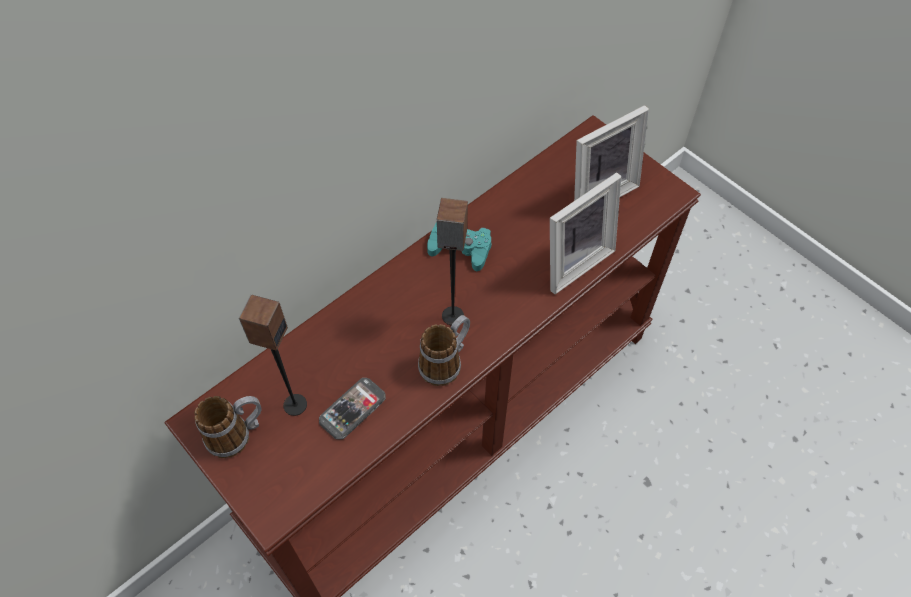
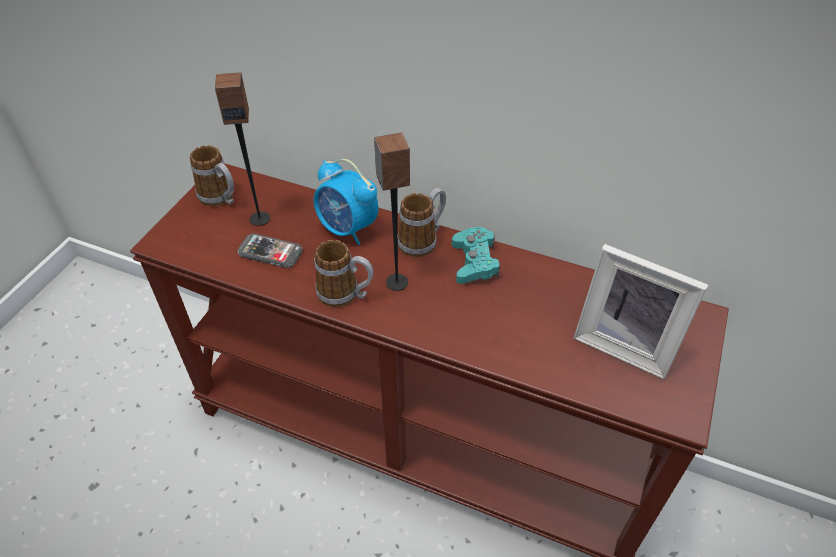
camera: 65 degrees right, 10 degrees down
(359, 330) = (347, 229): none -> alarm clock
(411, 275) = (423, 240): none -> mug
(572, 260) = (519, 351): picture frame -> none

